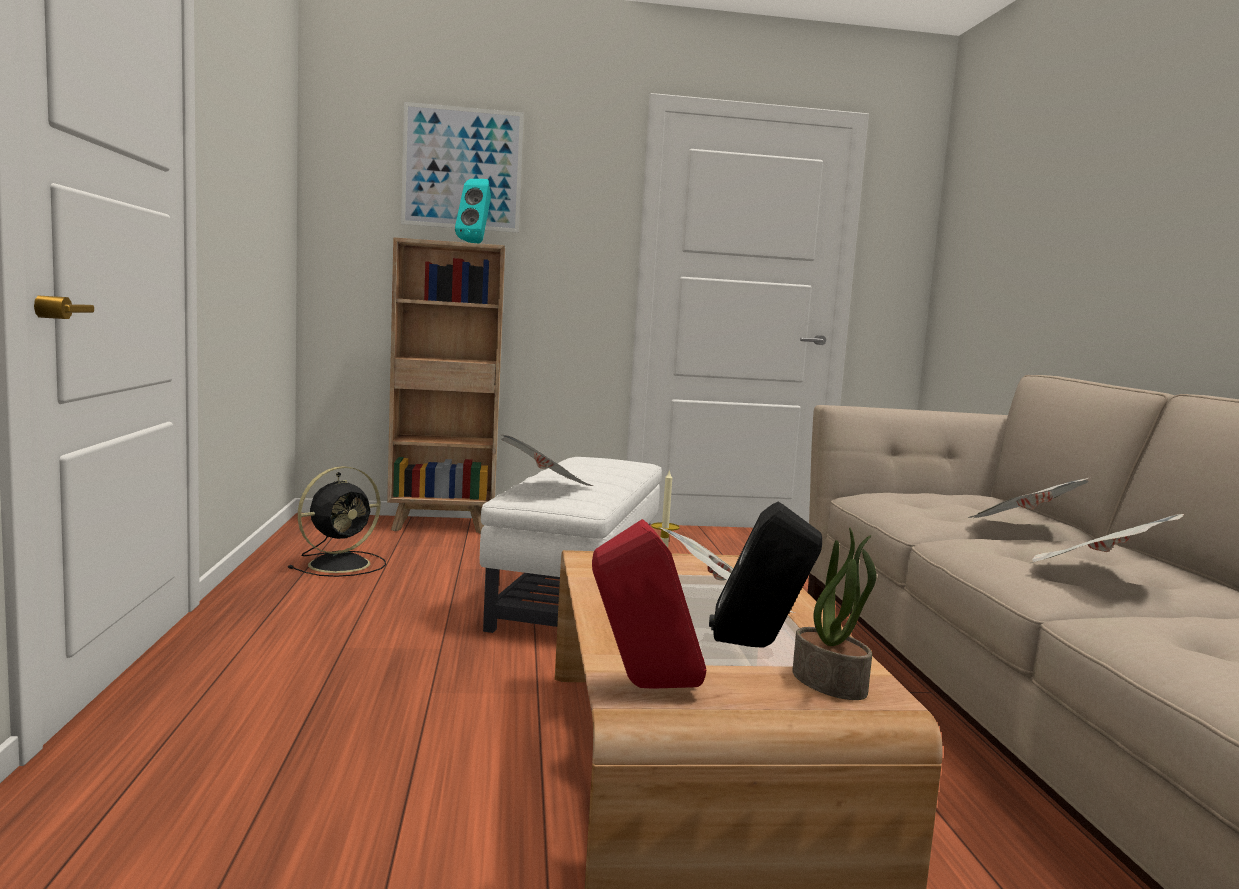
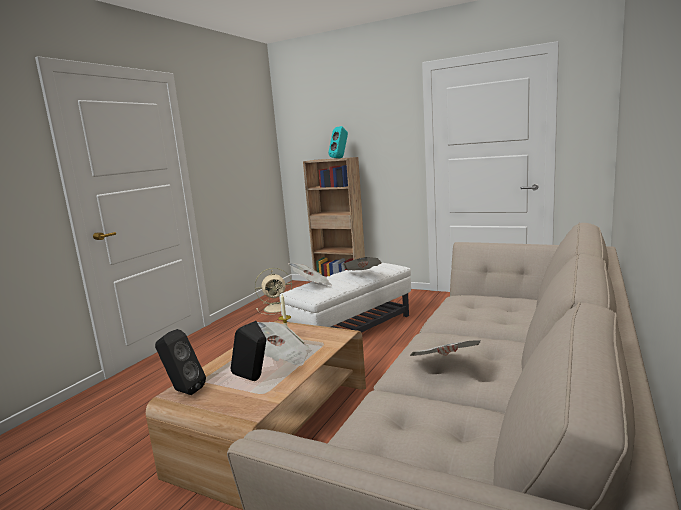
camera: 35 degrees right, 5 degrees up
(342, 564) = (277, 308): black fan -> beige fan
(462, 168) = (338, 120): picture -> none
(643, 687) = (182, 391): red speaker -> black speaker
(831, 683) = (246, 402): potted plant -> none
(1022, 528) = (488, 329): newspaper -> newspaper (362, 275)

